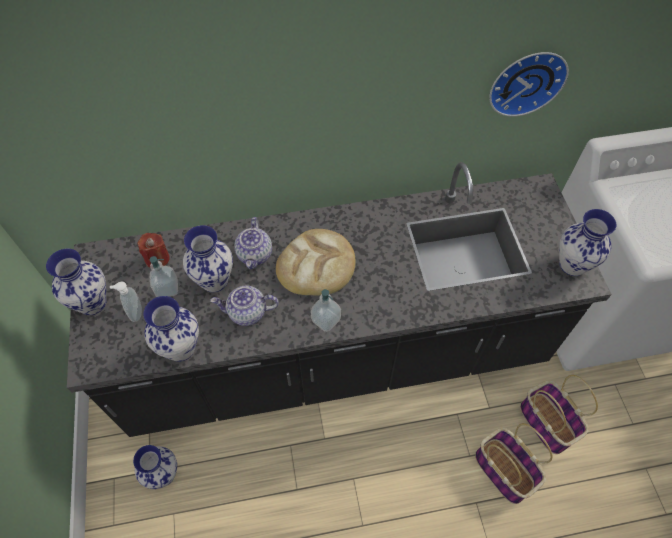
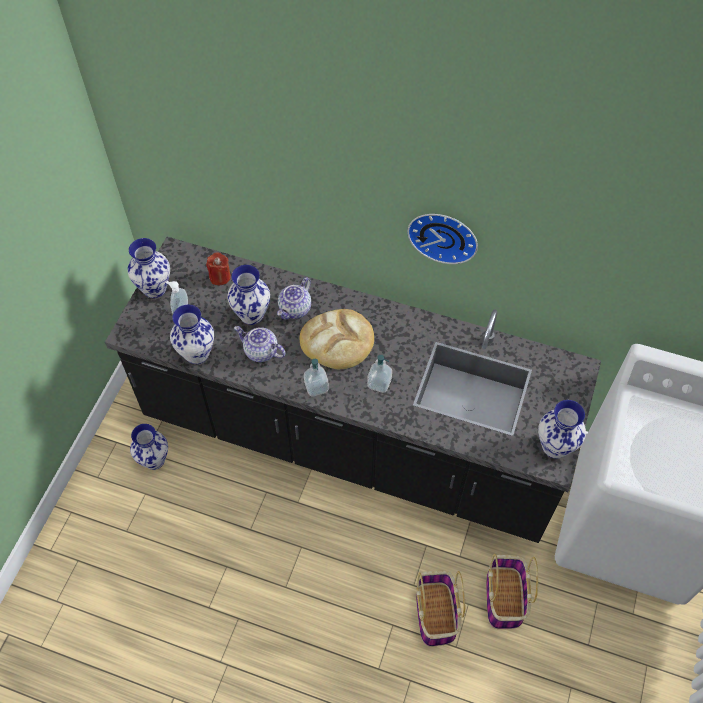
camera: 30 degrees right, 0 degrees up
(167, 288) = (213, 303): soap dispenser -> soap dispenser (379, 383)
(526, 81) = (568, 264): wall clock -> wall clock (444, 234)

